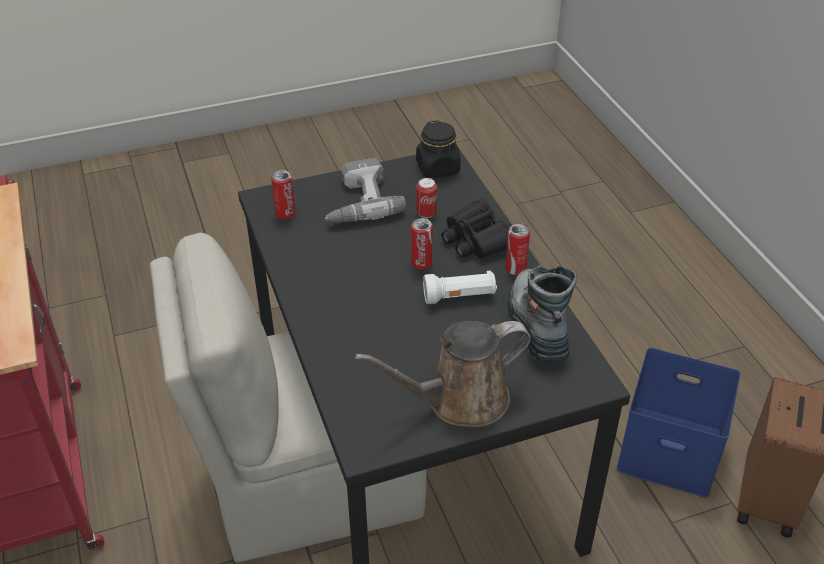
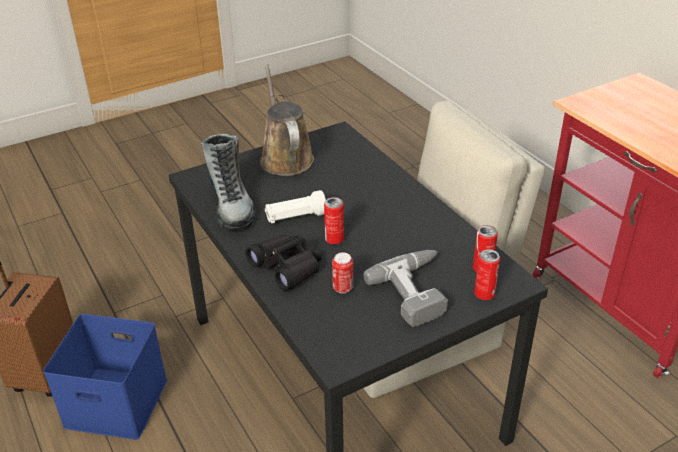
camera: 170 degrees right, 5 degrees down
(438, 168) = (344, 347): black jar -> none
(459, 400) = (285, 158): brown watering can -> brown watering can turned 75 degrees counterclockwise
(515, 269) = (249, 245): can -> can (484, 294)

